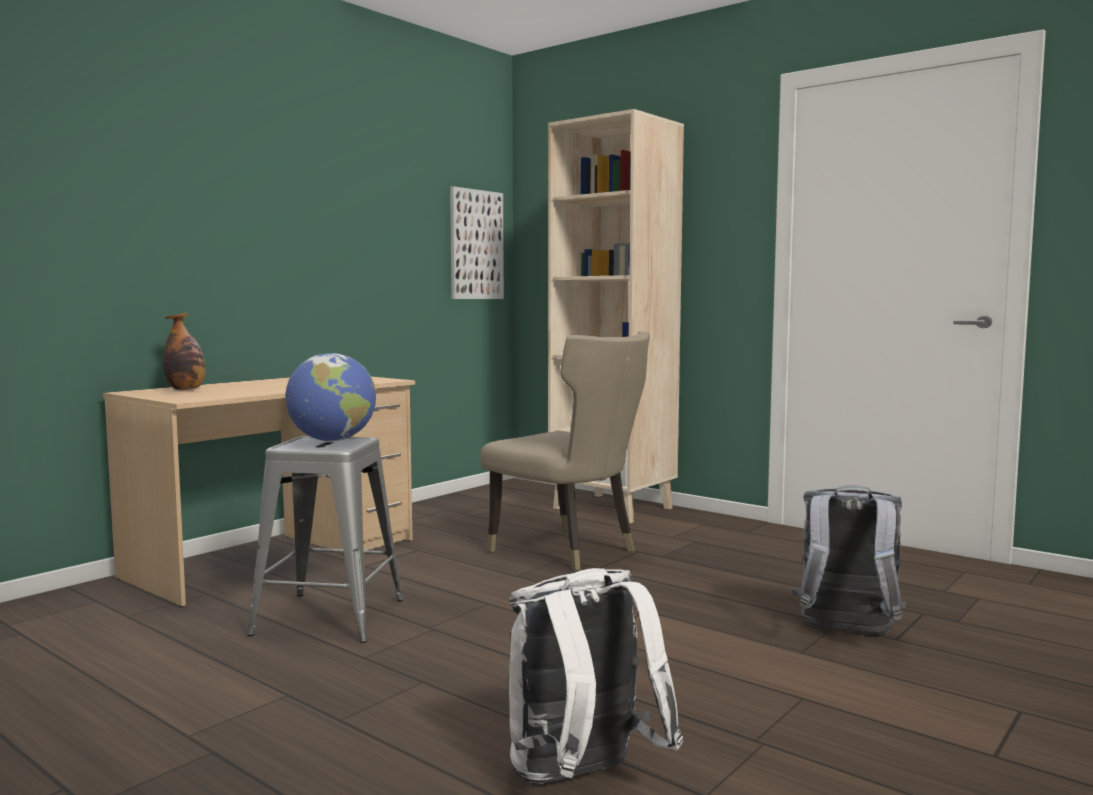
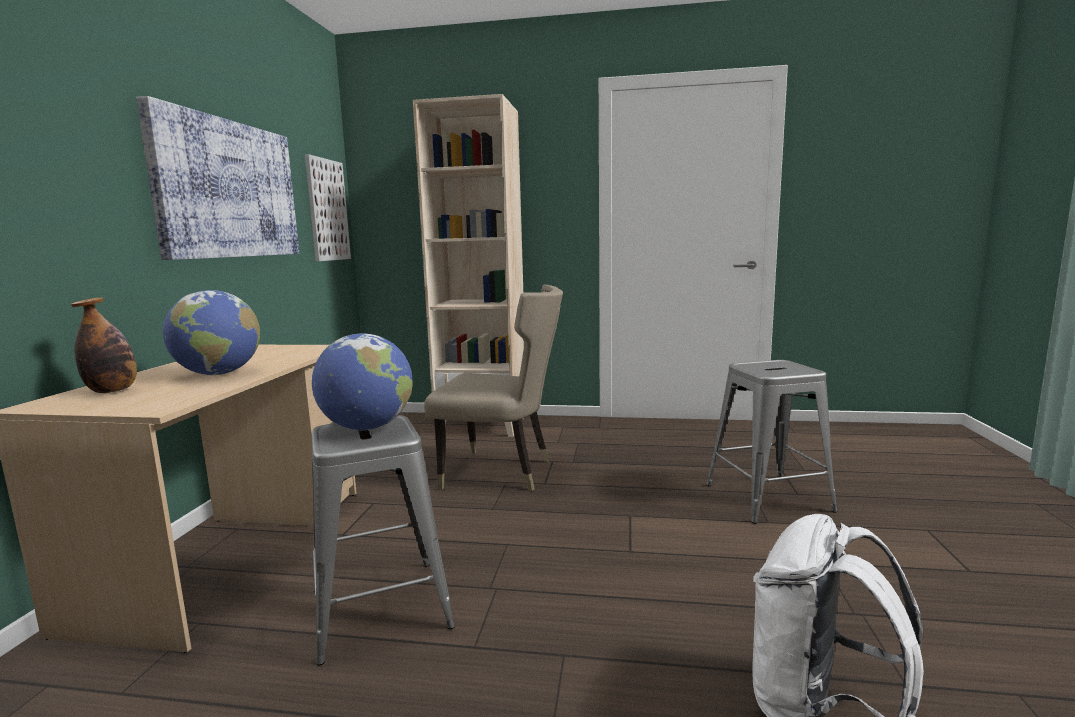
camera: 30 degrees left, 5 degrees up
(269, 387) = (218, 374): none -> globe
(345, 225) = (226, 190): none -> picture
(846, 633) = (768, 498): grey backpack -> grey stool

